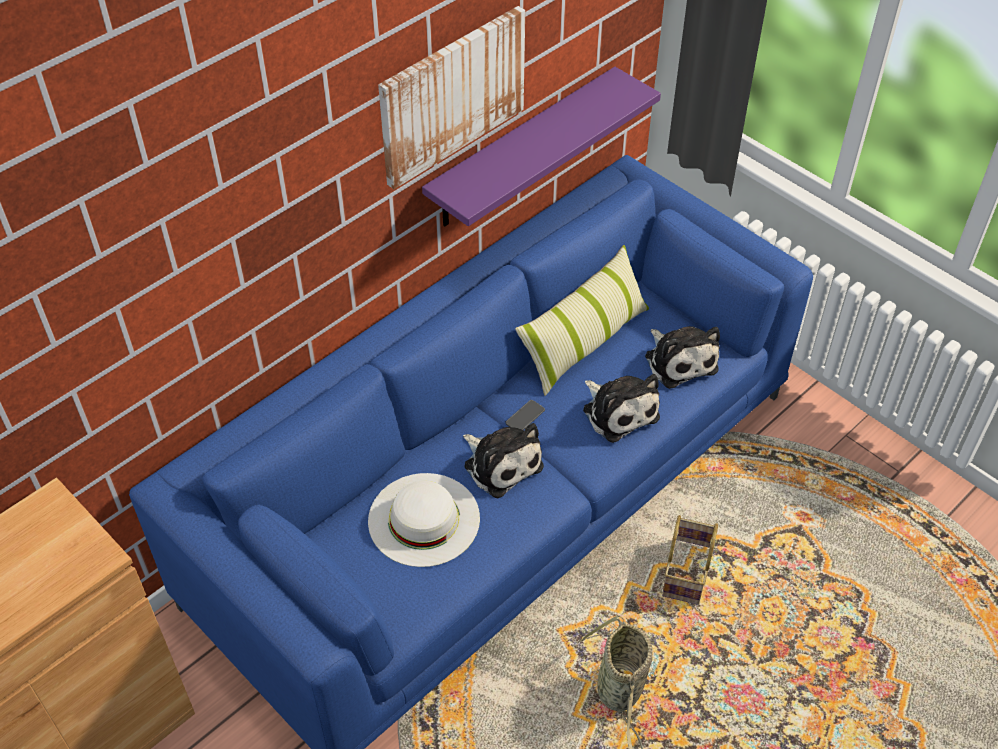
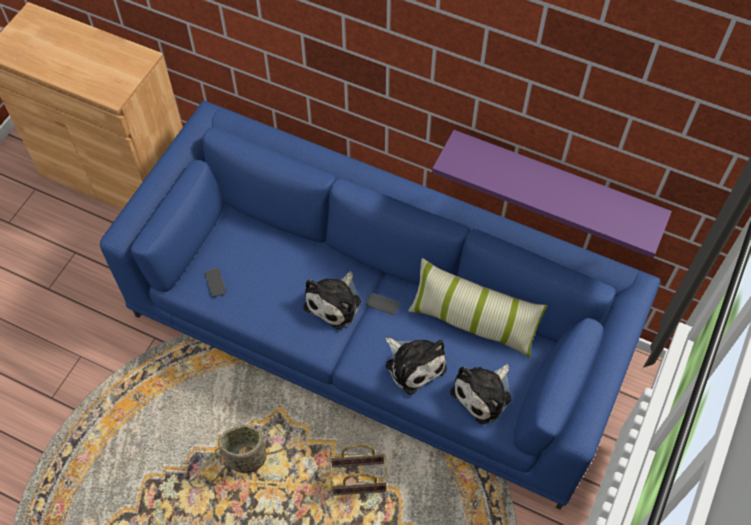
camera: 70 degrees right, 10 degrees up
(411, 587) = (215, 282): none -> phone
(423, 519) = (270, 271): white hat -> none
(452, 95) = (493, 96): picture -> none
(618, 411) = (414, 364): plush toy -> plush toy turned 75 degrees counterclockwise

